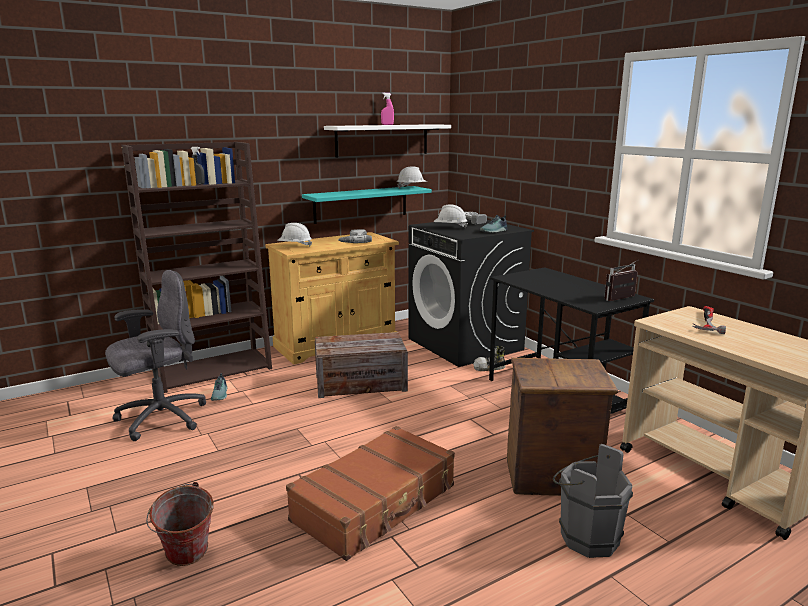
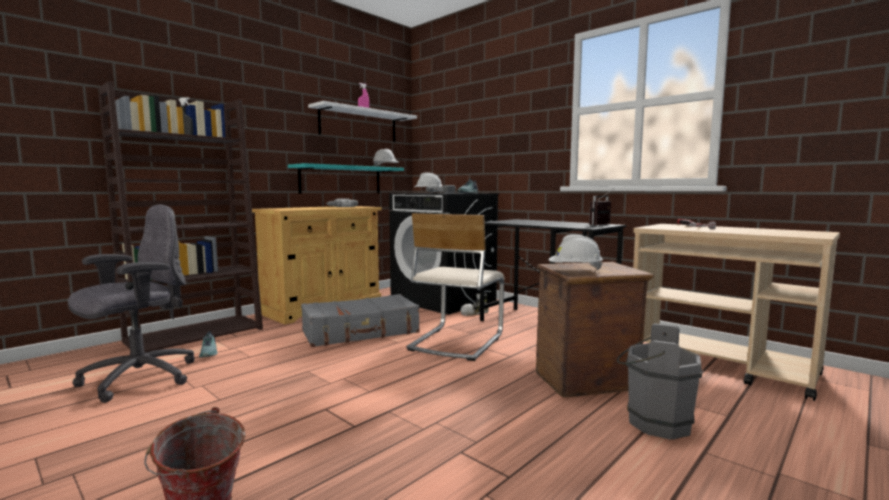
camera: 15 degrees left, 10 degrees down
(294, 246) = (283, 208): white hard hat -> white hard hat (575, 270)
(361, 383) = (361, 332): crate -> grey suitcase
(376, 503) = (427, 424): brown suitcase -> none
(448, 408) = (455, 342): none -> beige chair

